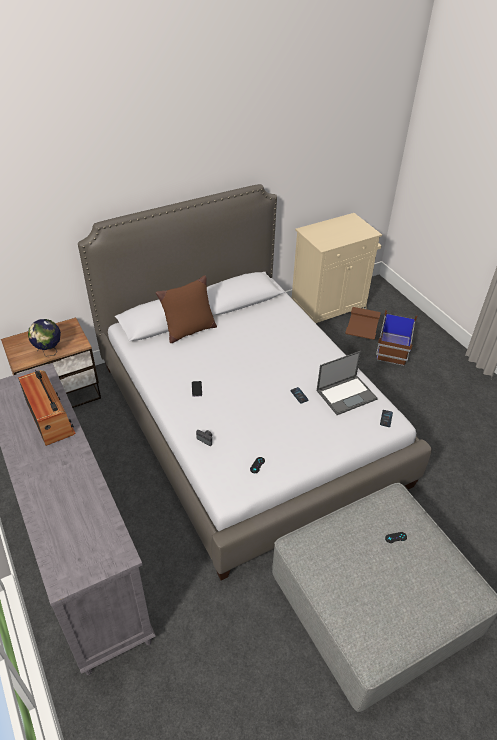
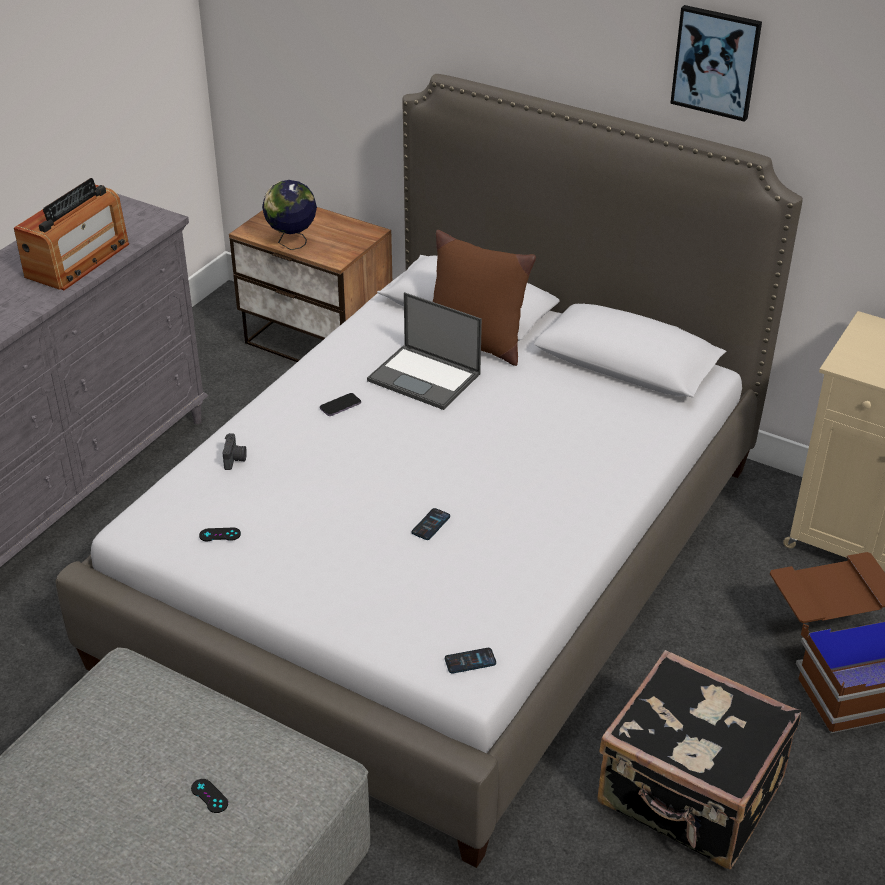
camera: 60 degrees right, 5 degrees down
(226, 154) = (716, 62): none -> picture
(347, 394) = (490, 584): laptop -> laptop (425, 377)
(411, 413) = (690, 795): none -> black suitcase

